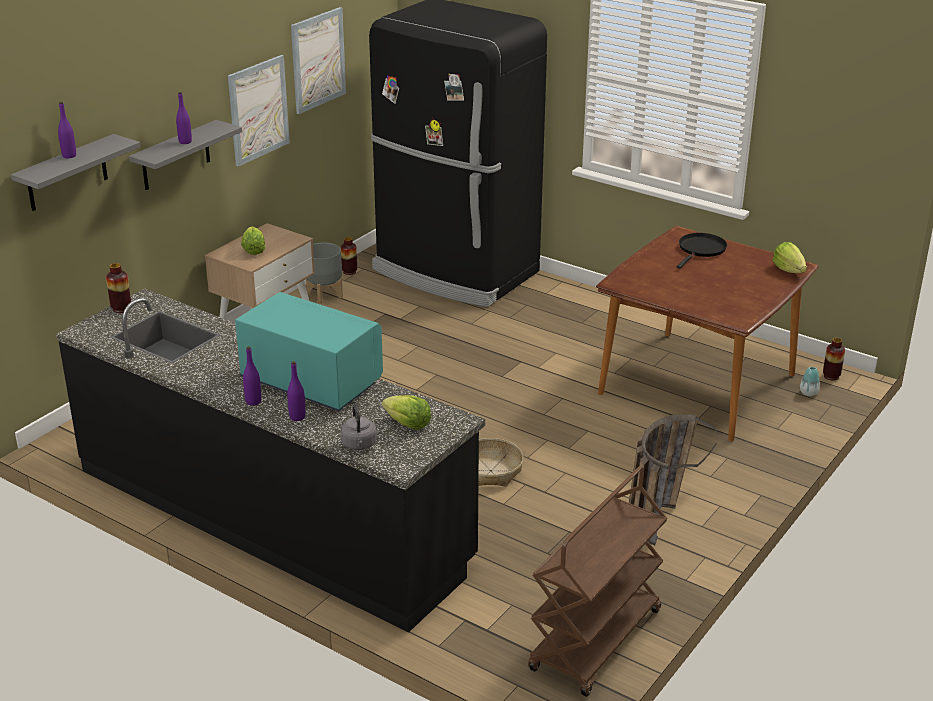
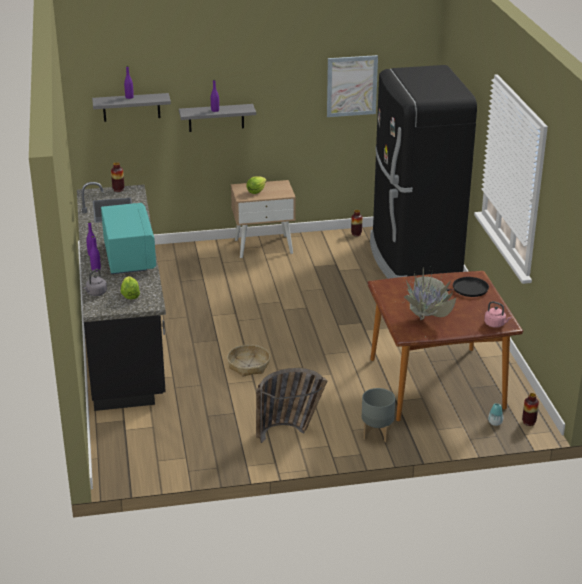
camera: 45 degrees right, 0 degrees up
(258, 110) = (291, 106): picture -> none
(324, 296) = (321, 241): grey planter -> grey planter (376, 434)
(596, 642) = (159, 464): brown cart -> none
(726, 295) = (427, 319): none -> potted plant
(789, 270) = (495, 324): lettuce -> pink kettle

